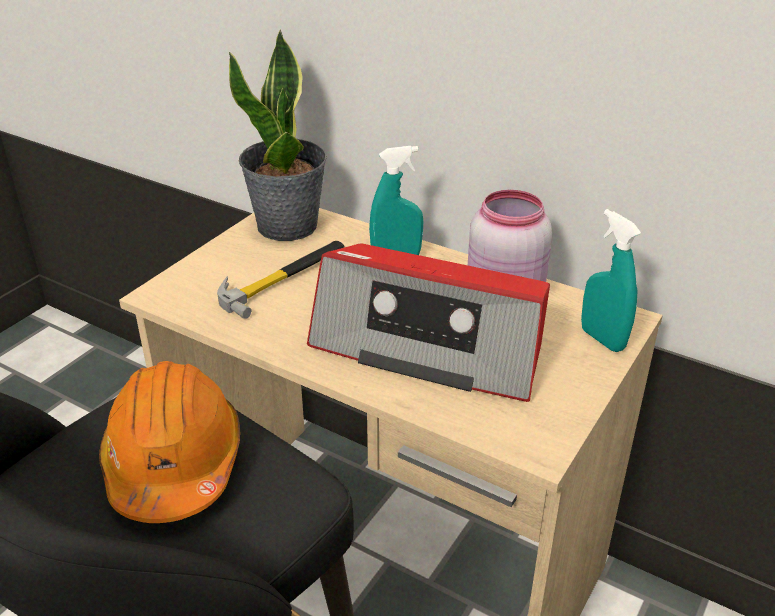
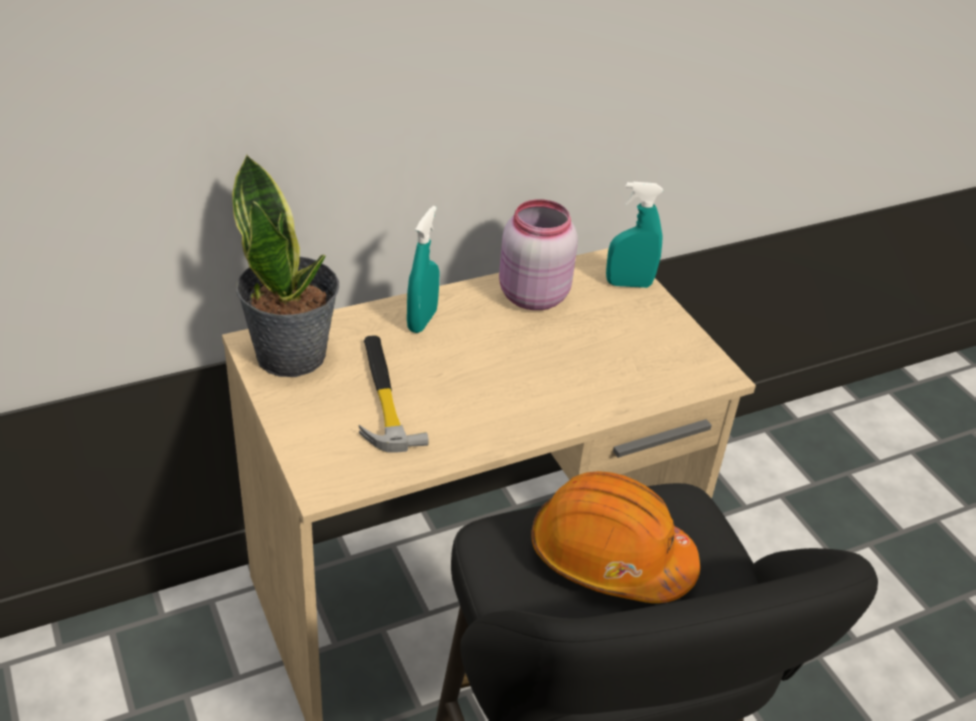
camera: 60 degrees left, 5 degrees up
(431, 344) = (562, 362): radio -> none

